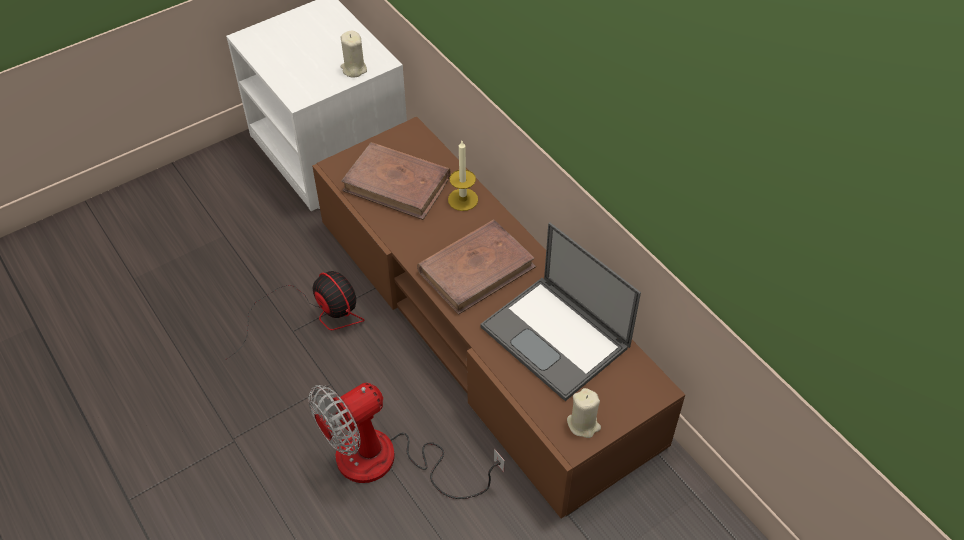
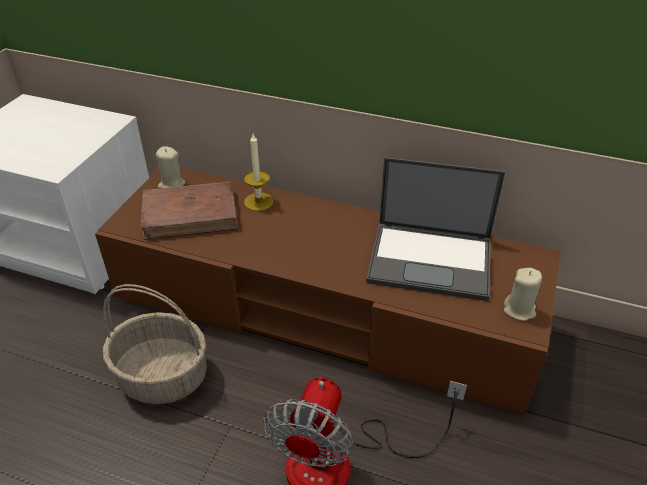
camera: 35 degrees left, 10 degrees down
(312, 315) = (164, 376): fan -> basket
(354, 69) = (92, 133): beige candle -> beige candle (172, 185)
(476, 269) = (319, 243): brown book -> none

